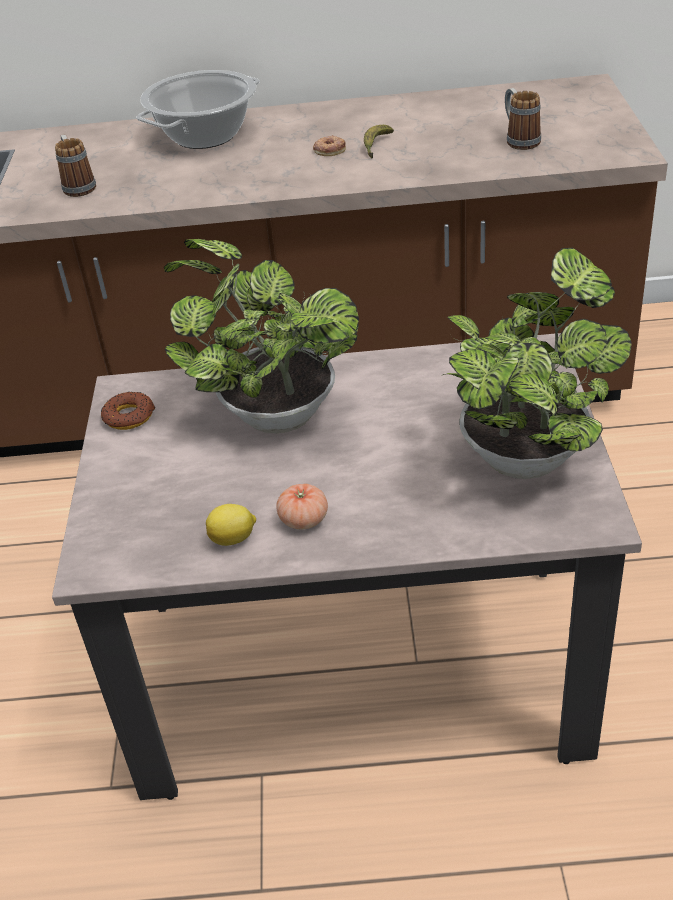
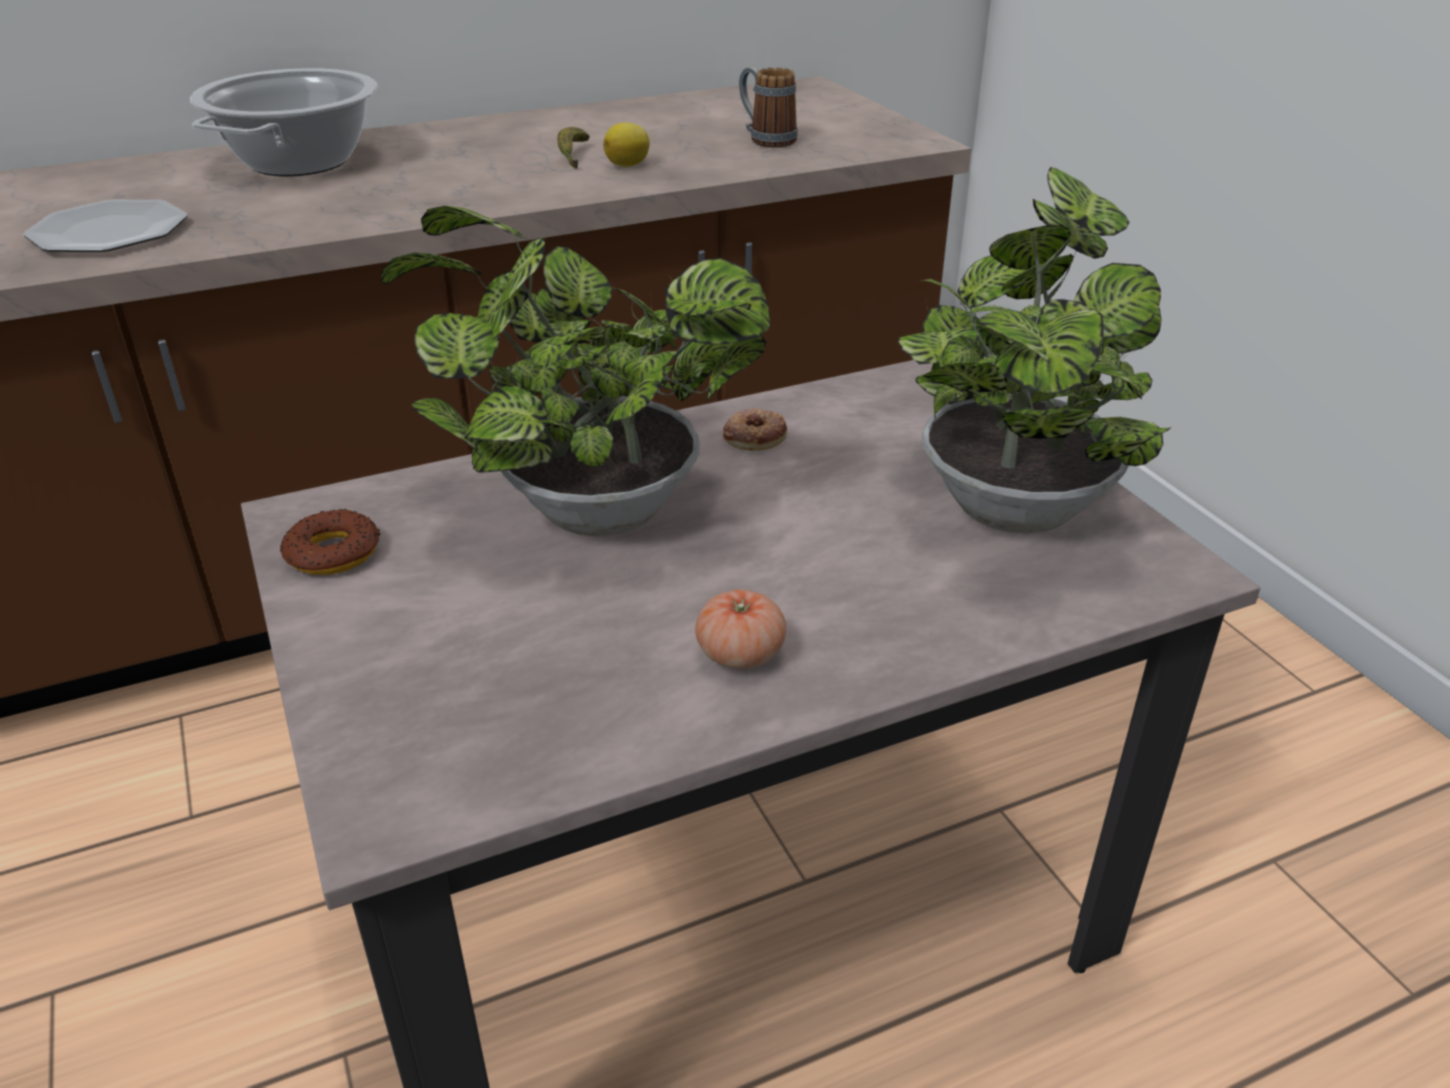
camera: 25 degrees left, 5 degrees down
(78, 186) = (109, 231): mug -> plate
(234, 539) = (637, 708): lemon -> lemon (628, 165)
(329, 150) = (506, 164): donut -> donut (754, 436)

